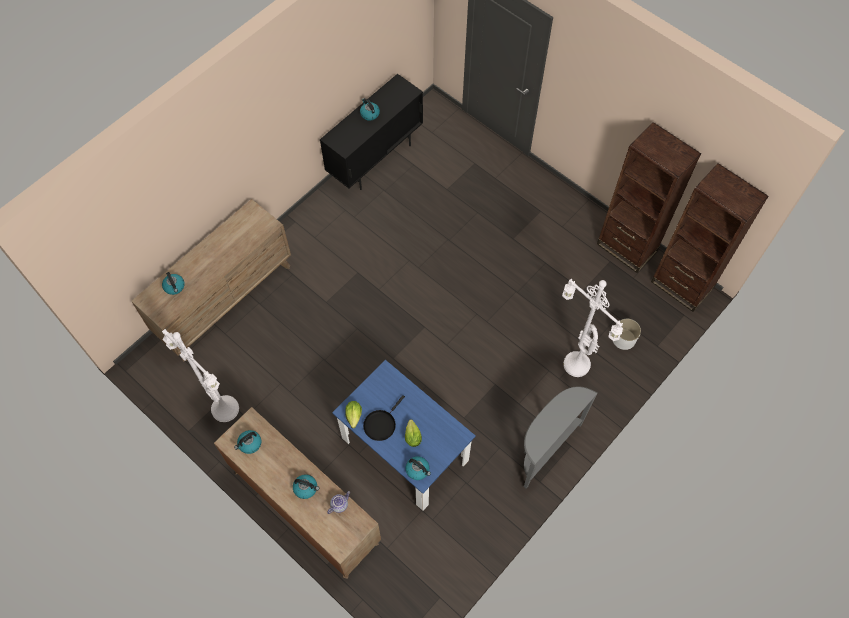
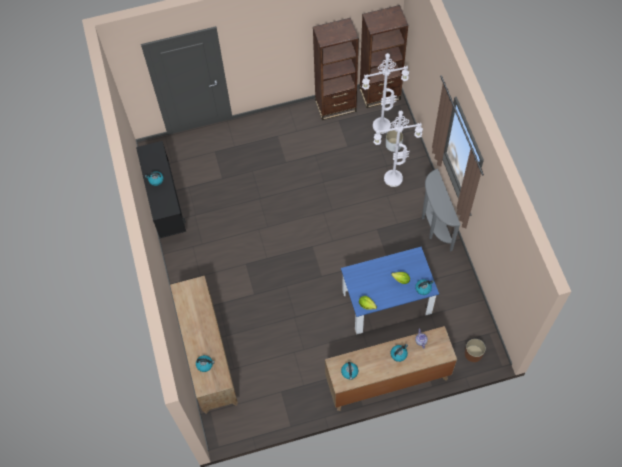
camera: 55 degrees left, 0 degrees up
(223, 409) = (289, 396): white floor lamp -> white floor lamp (381, 127)
(381, 424) = (382, 293): black frying pan -> none
(400, 592) = (473, 353): none -> brown planter

